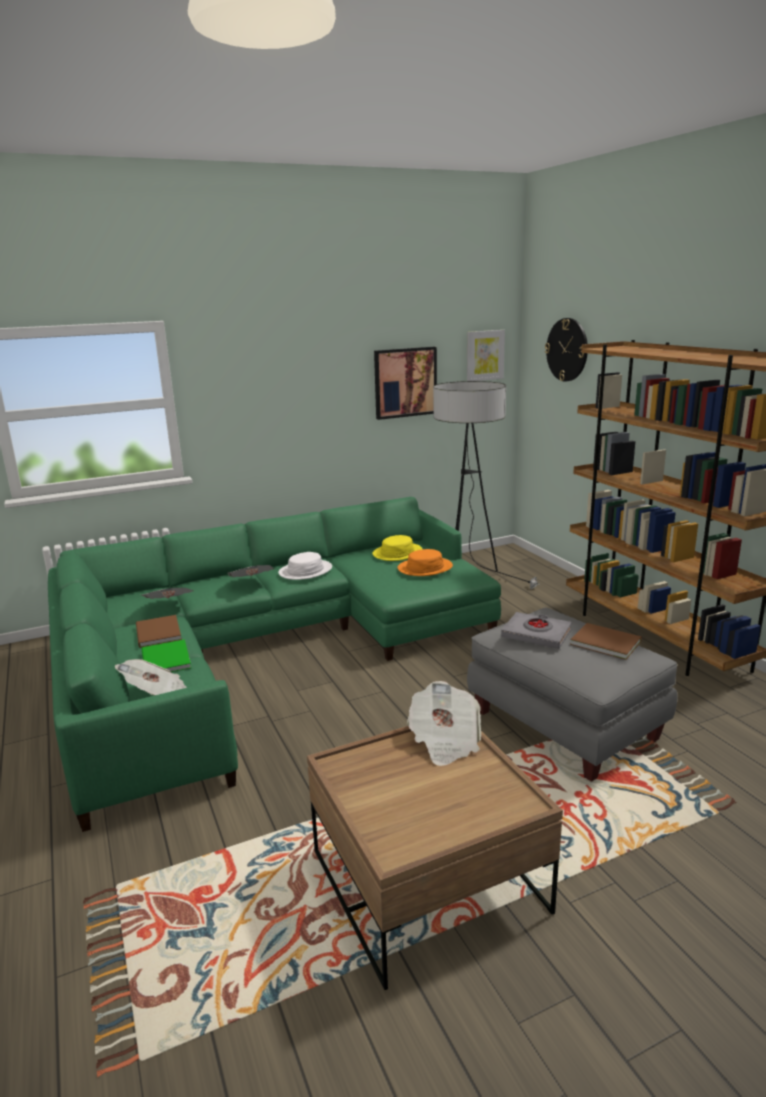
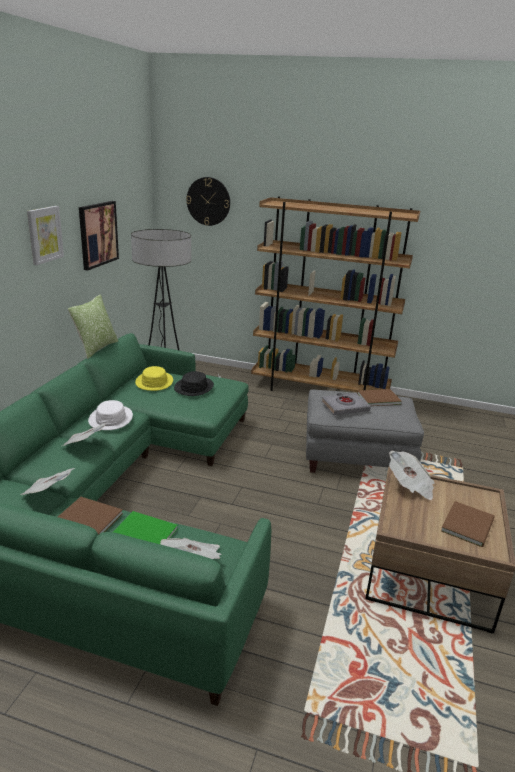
camera: 50 degrees left, 5 degrees up
(354, 502) = (96, 348): none -> pillow
(425, 568) = (193, 387): orange hat -> black hat
(427, 812) = (469, 524): none -> brown book
(484, 355) = (137, 206): picture -> picture (44, 234)

